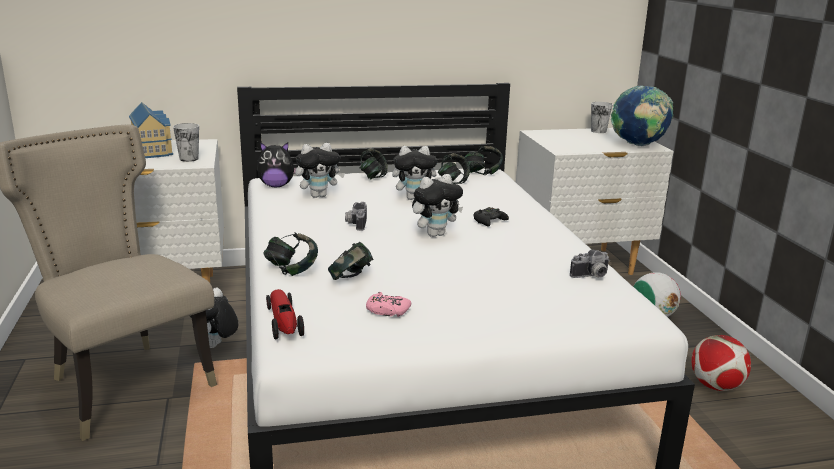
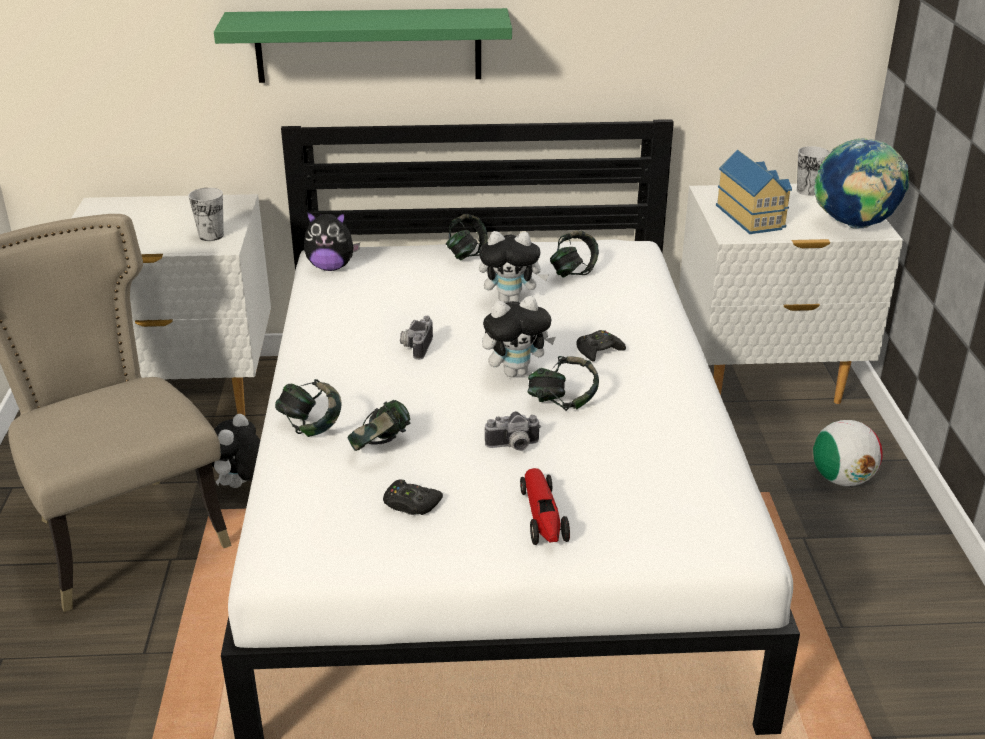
camera: 10 degrees right, 10 degrees up
(153, 150) = (170, 215): toy house -> toy house (752, 216)
(284, 322) = (279, 514): toy car -> toy car (543, 517)
(300, 29) = (368, 45): none -> green shelf
(319, 196) = (382, 289): plush toy -> none
(387, 310) = (411, 504): pink game controller -> black game controller
(482, 173) = (623, 253): headphones -> headphones (562, 402)
(591, 276) = (701, 463): camera -> camera (513, 447)
(716, 386) = (889, 604): football -> none

